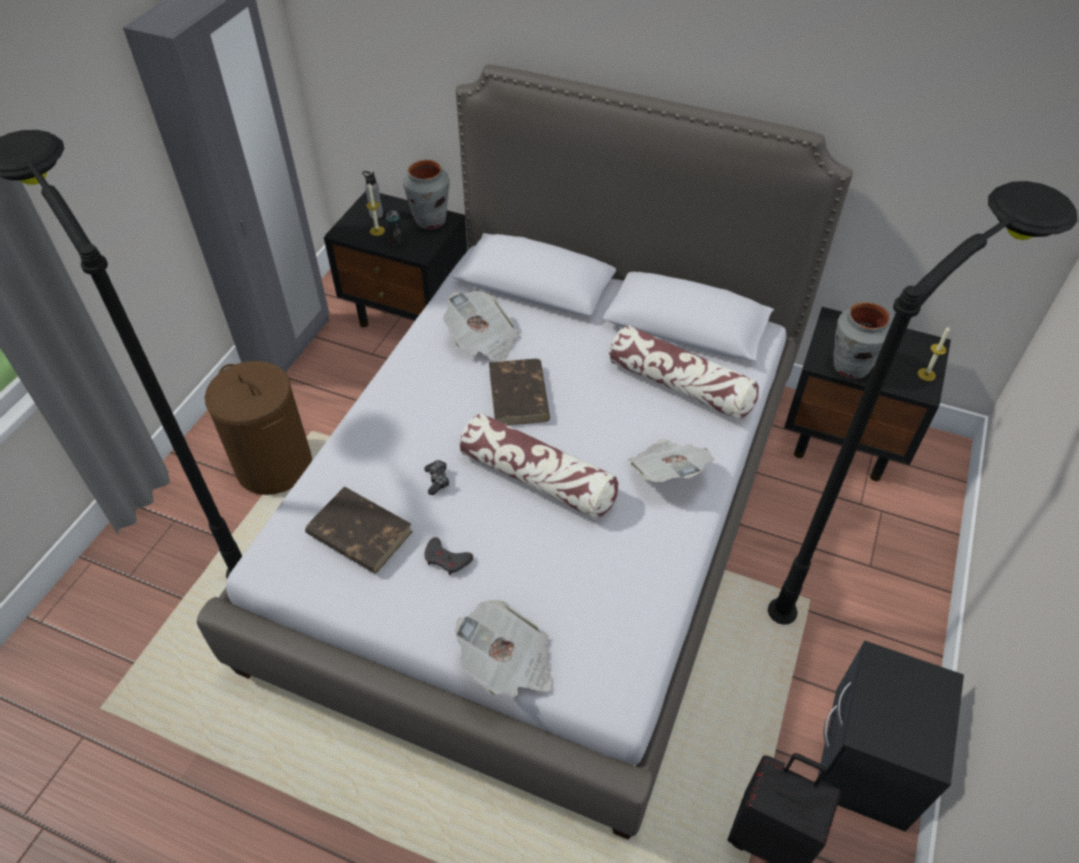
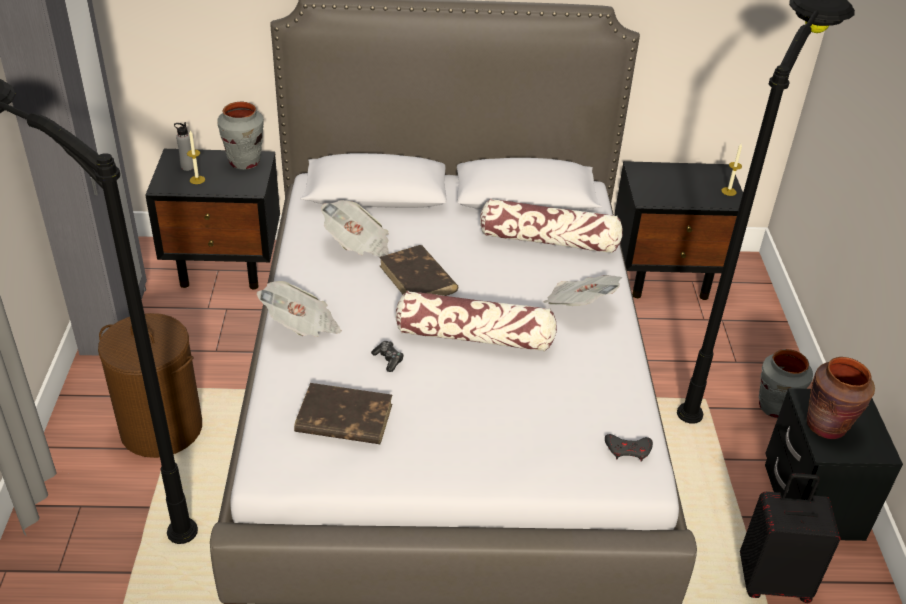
camera: 25 degrees left, 10 degrees down
(396, 240) = (221, 184): can -> none
(447, 559) = (435, 417): grey game controller -> grey game controller (628, 450)
(508, 663) = (538, 478): newspaper -> newspaper (302, 326)
(850, 367) = (671, 198): grey vase -> grey vase (774, 407)
(883, 703) = (827, 426): none -> brown vase

